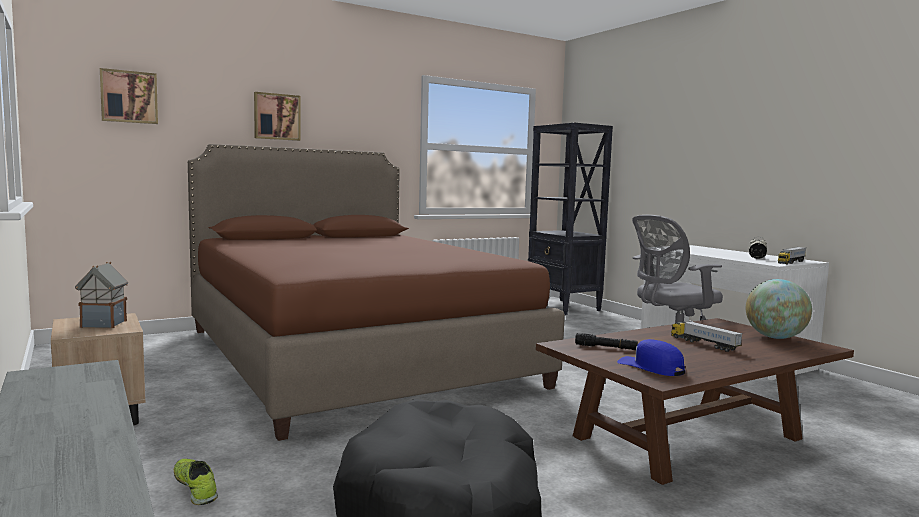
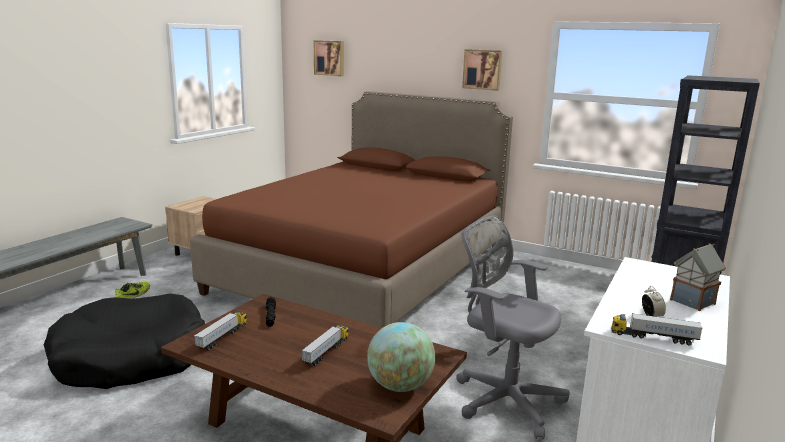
camera: 60 degrees right, 10 degrees up
(103, 324) = (200, 204): toy house -> toy house (692, 302)
(276, 117) = (417, 69): picture -> picture (482, 69)
(651, 367) = (222, 337): blue cap -> toy truck

